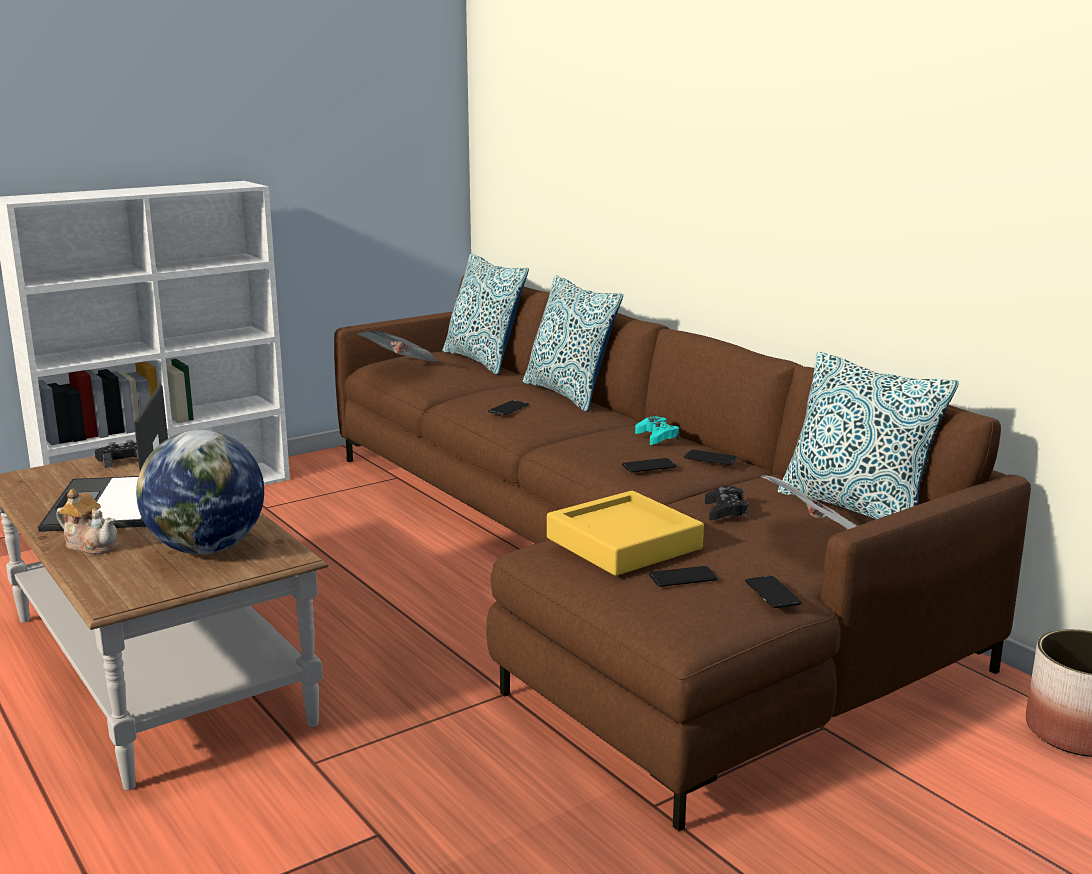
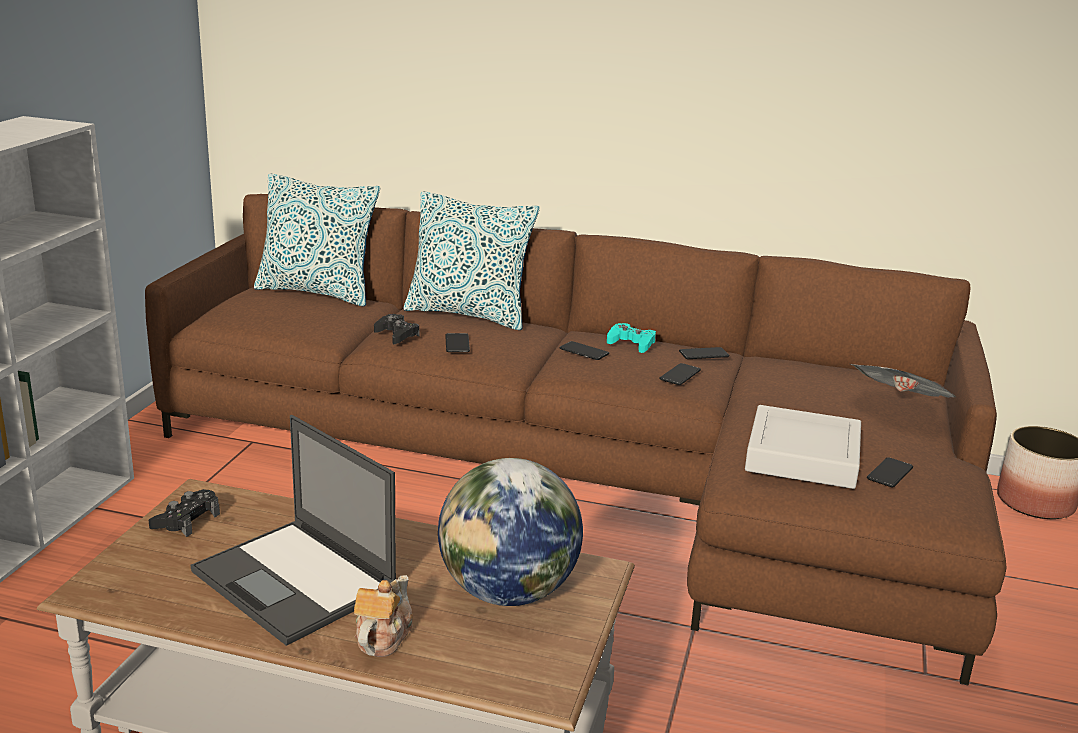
camera: 40 degrees left, 5 degrees up
(91, 545) = (382, 637): teapot -> teapot turned 60 degrees counterclockwise
(402, 368) = (259, 319): newspaper -> none
(624, 543) = (802, 456): yellow tray -> grey tray
(725, 511) = (807, 402): black game controller -> black game controller (397, 335)
(772, 593) = (955, 465): phone -> phone (584, 351)
(856, 509) = (860, 373): pillow -> none

